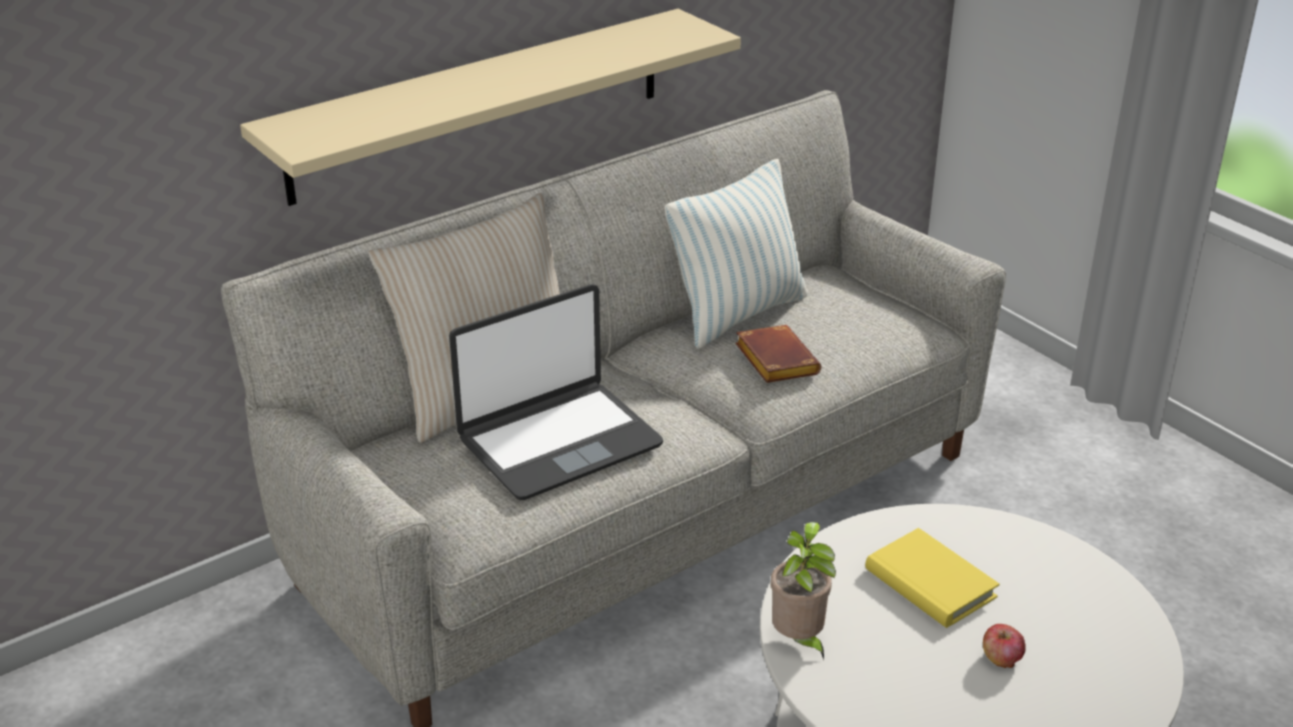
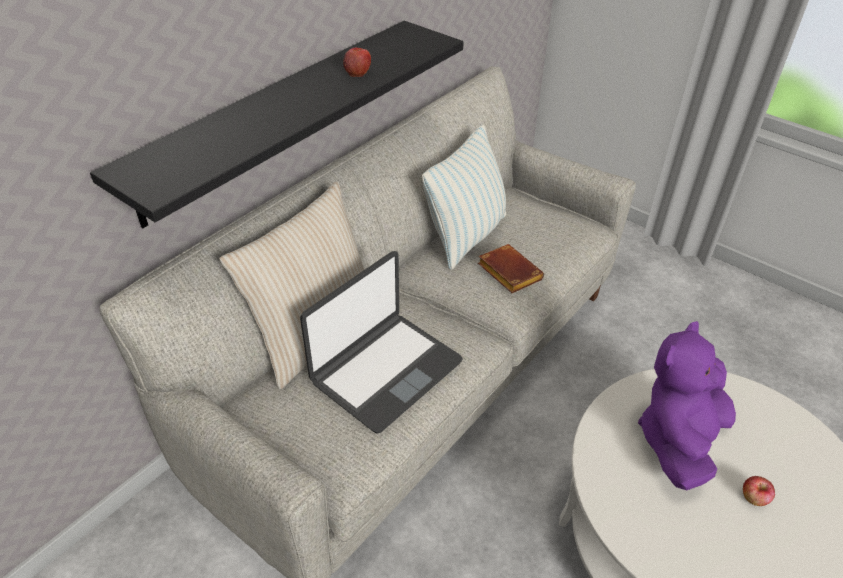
camera: 15 degrees left, 10 degrees up
(479, 104) = (277, 117): beige shelf -> black shelf
(585, 58) = (357, 72): none -> apple
(799, 641) = (615, 513): potted plant -> none
(930, 583) = (679, 440): yellow book -> purple plush toy

